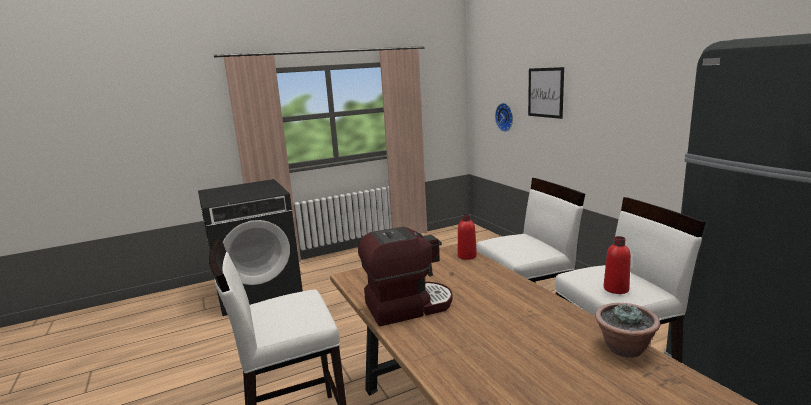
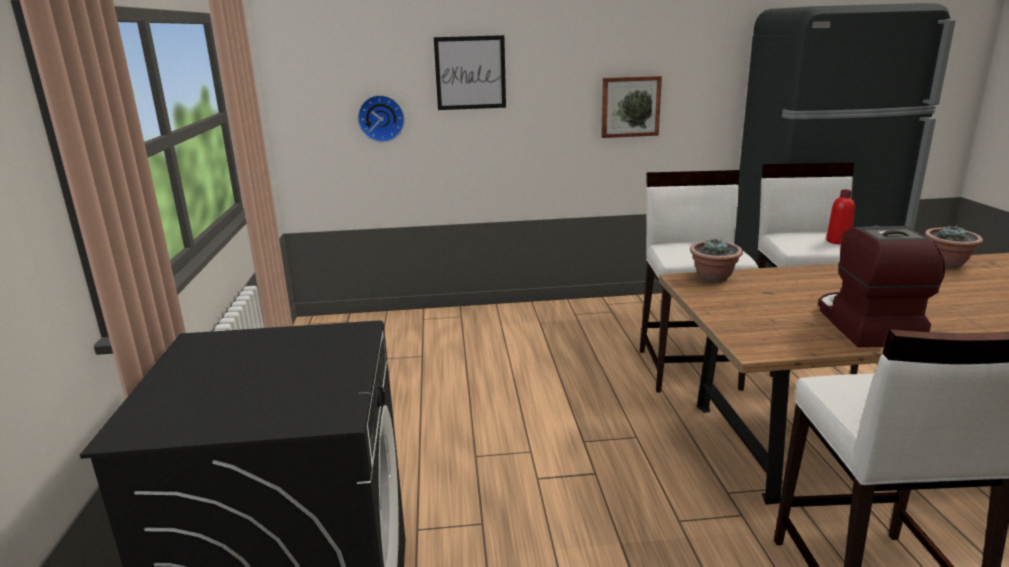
camera: 70 degrees left, 5 degrees up
(467, 256) = (713, 278): red bottle -> potted plant
(645, 129) = (630, 106): none -> picture

